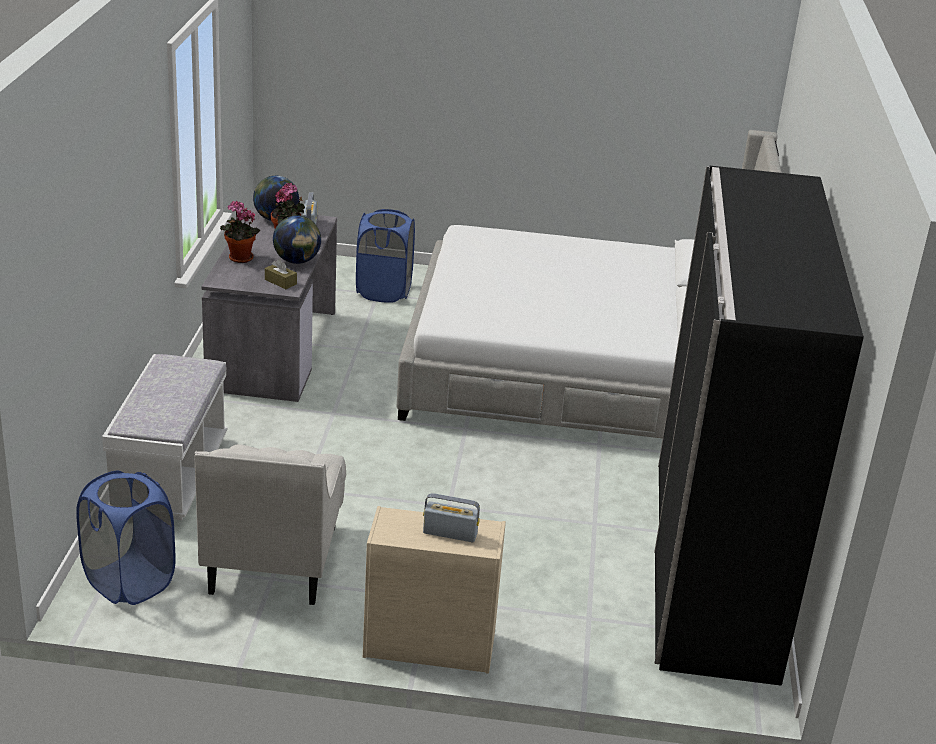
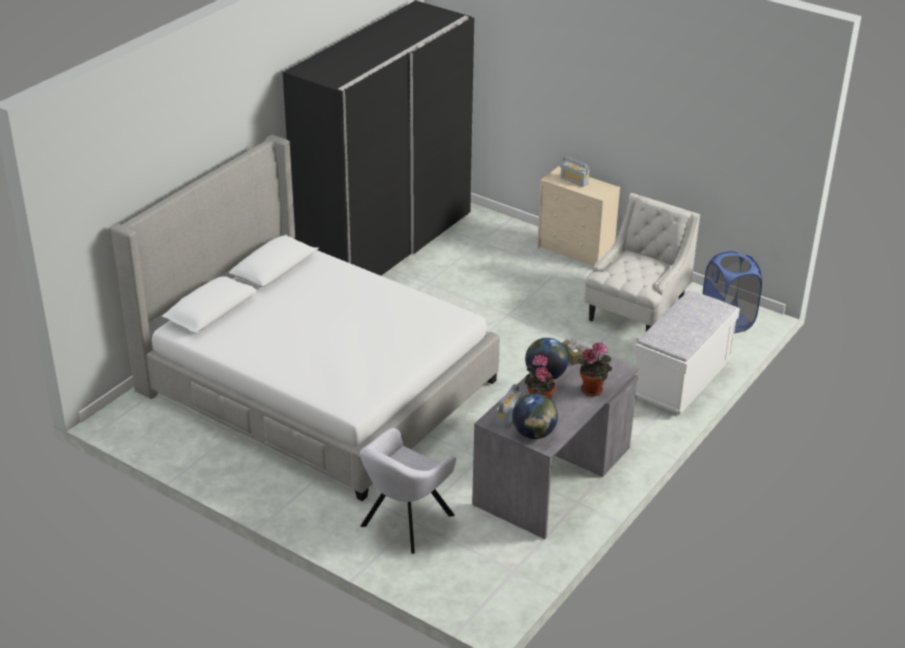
camera: 150 degrees left, 5 degrees up
(384, 291) = (405, 522): blue laundry basket -> grey armchair

